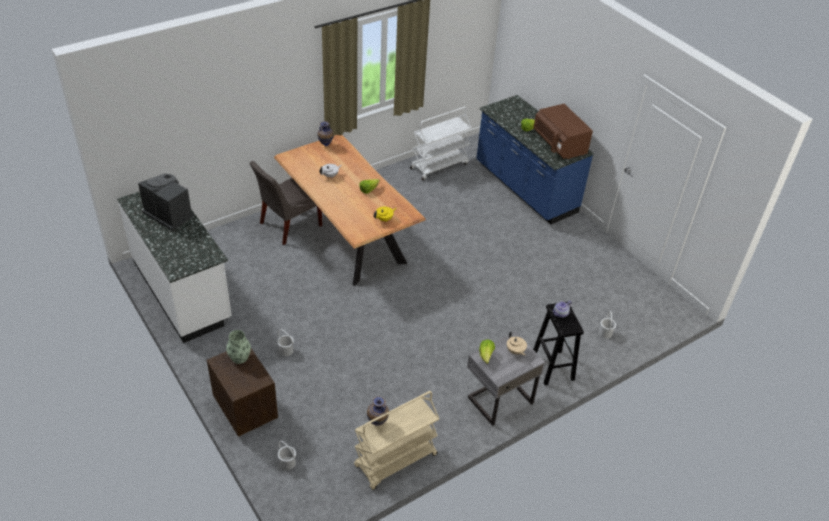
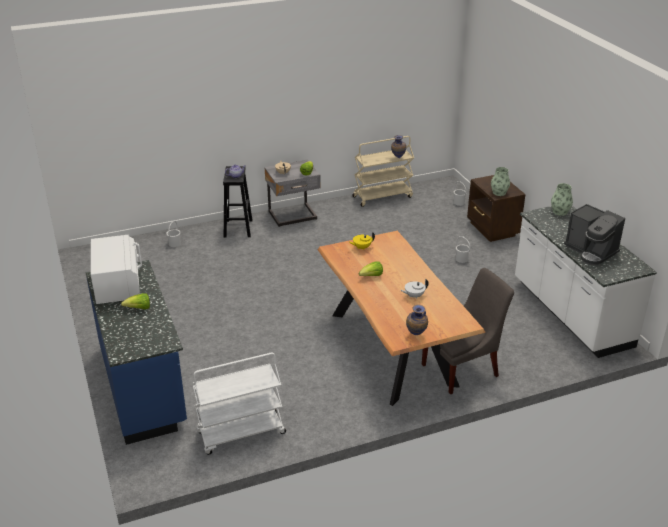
camera: 165 degrees left, 10 degrees down
(183, 264) = (560, 212): none -> vase
(559, 145) = (118, 285): brown microwave -> white microwave

